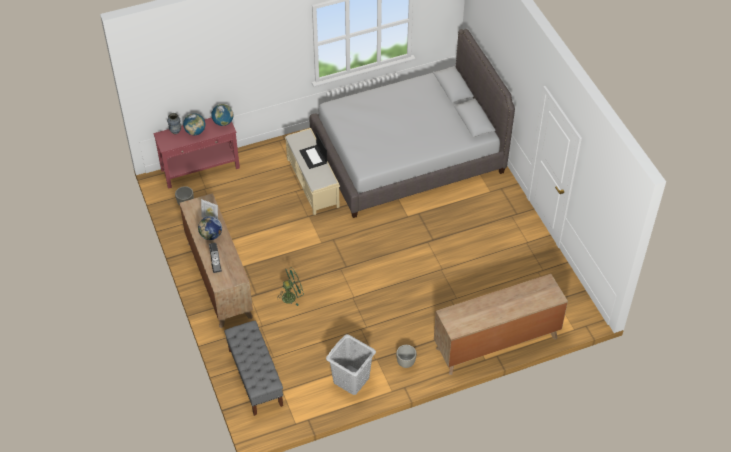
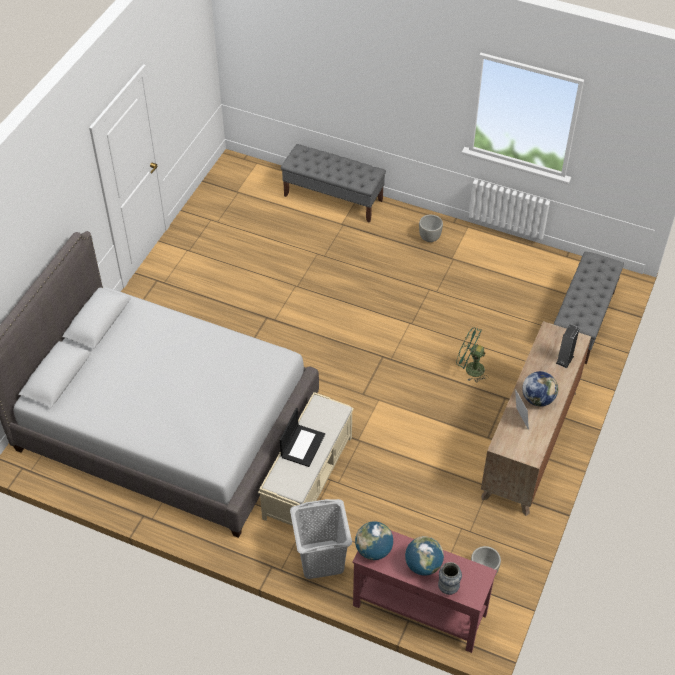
camera: 135 degrees left, 0 degrees up
(351, 380) = (494, 258): grey laundry basket -> grey laundry basket (321, 559)
(496, 343) = (333, 198): brown dresser -> grey bench

